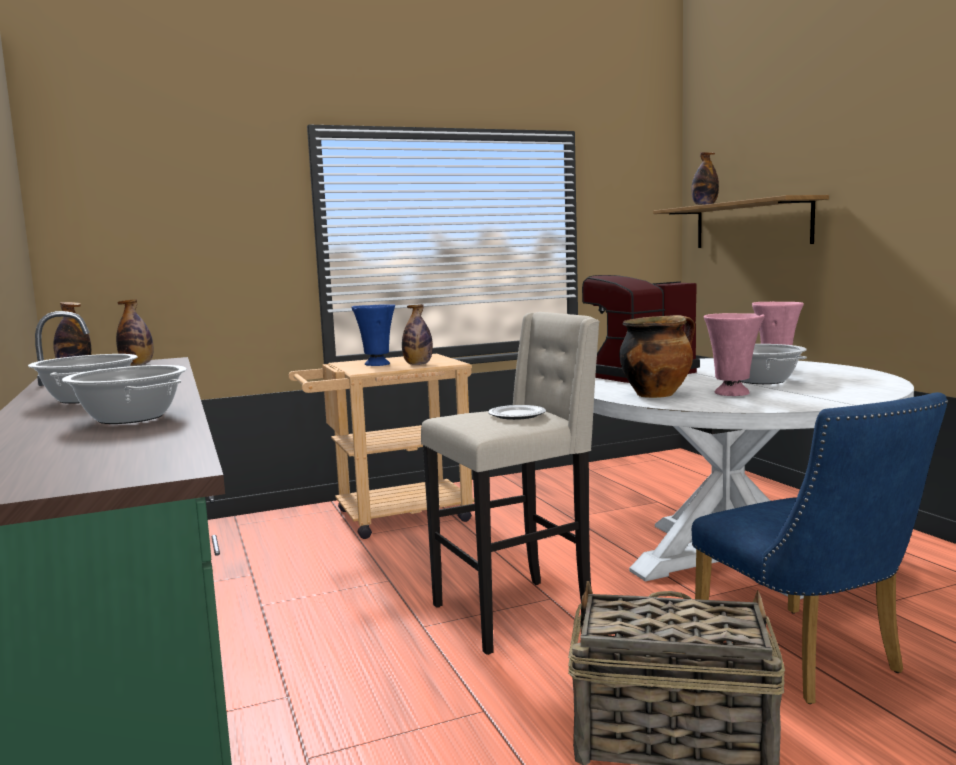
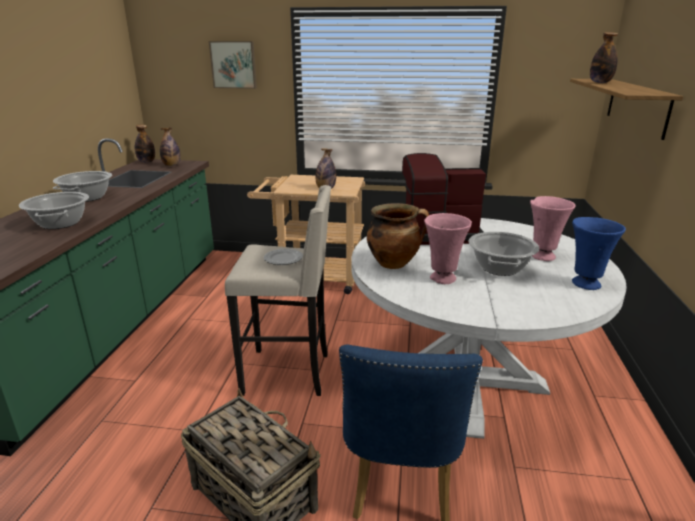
camera: 30 degrees right, 15 degrees up
(217, 205) = (234, 64): none -> picture
(376, 364) = (306, 183): blue vase -> blue vase (585, 283)

